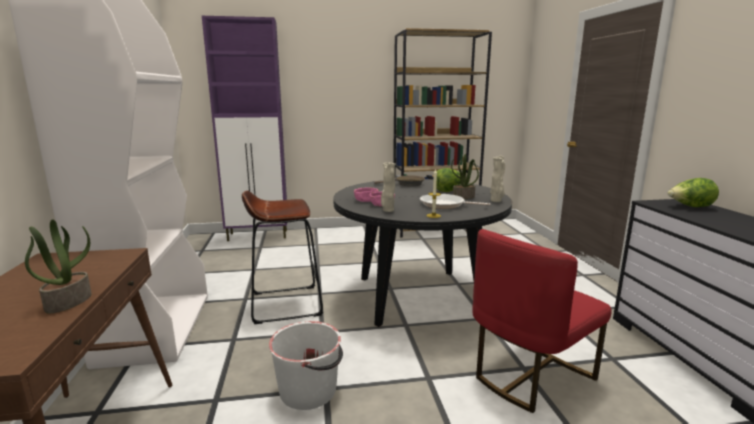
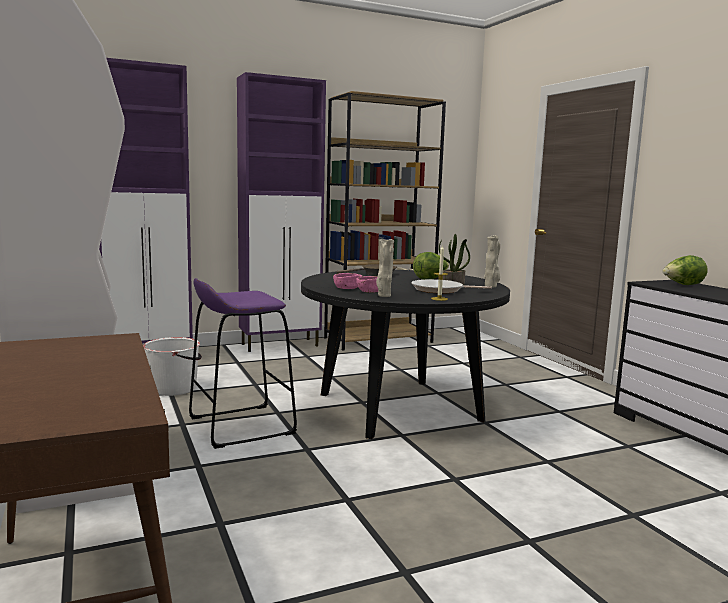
camera: 15 degrees left, 5 degrees down
(68, 301) = (123, 375): potted plant -> none
(285, 304) = (241, 426): brown stool -> purple stool
(309, 390) = (328, 503): white bucket -> white bucket (174, 388)
(356, 230) = (281, 345): none -> purple cabinet
(529, 375) = (555, 466): red chair -> none

